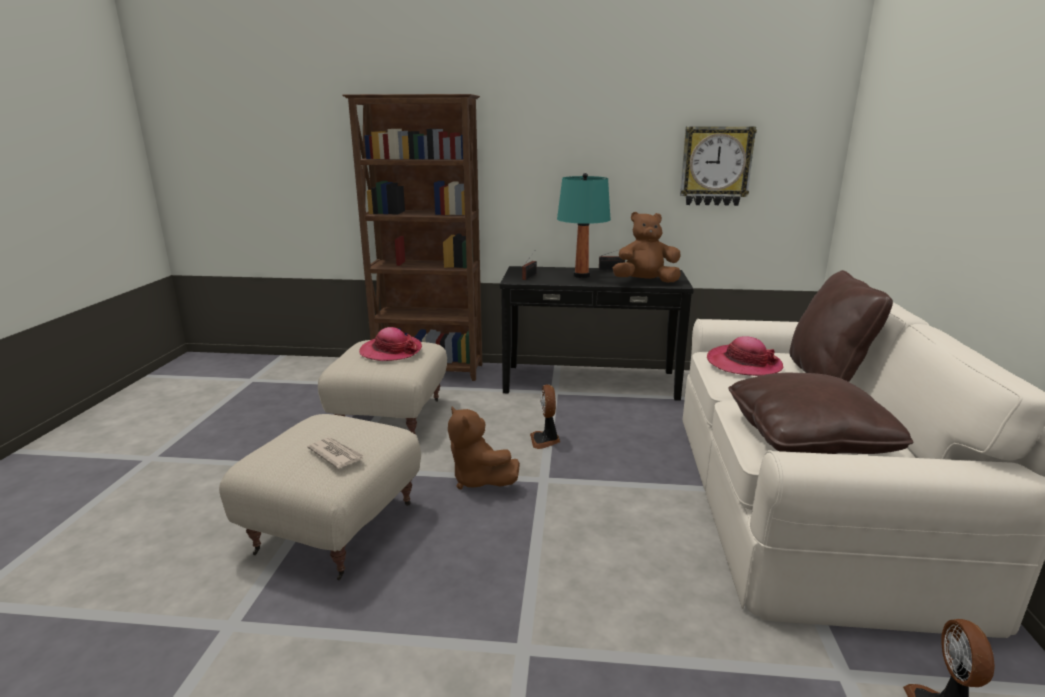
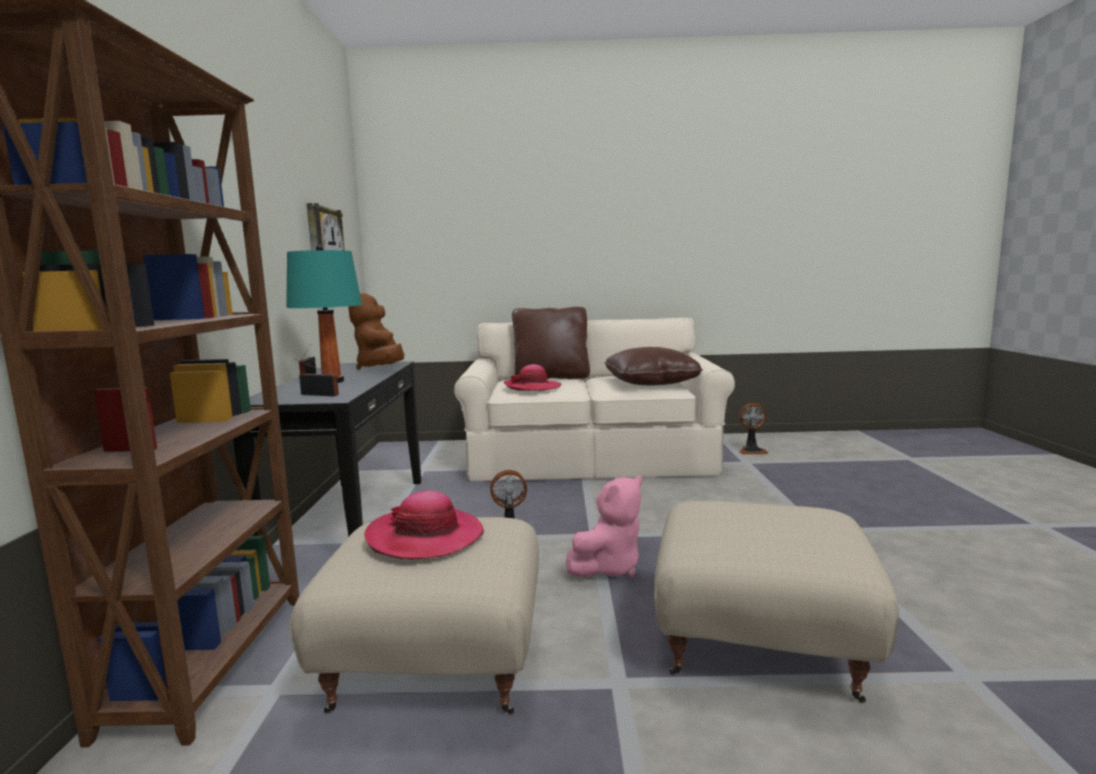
camera: 95 degrees left, 10 degrees down
(336, 454) = (783, 512): newspaper -> none
(478, 480) = (608, 567): brown plush toy -> pink plush toy

